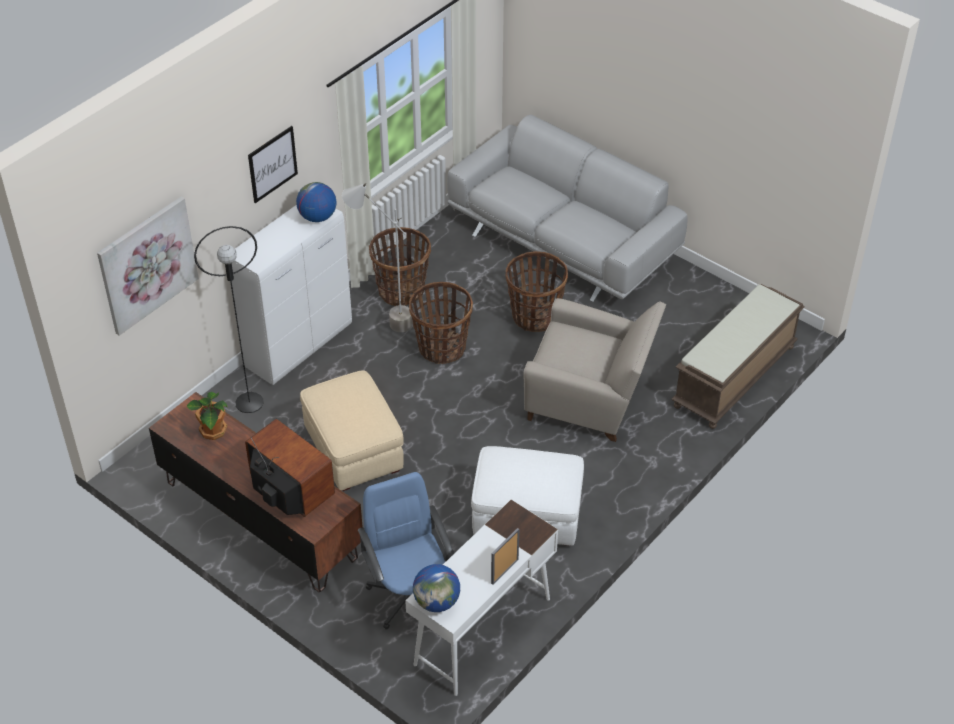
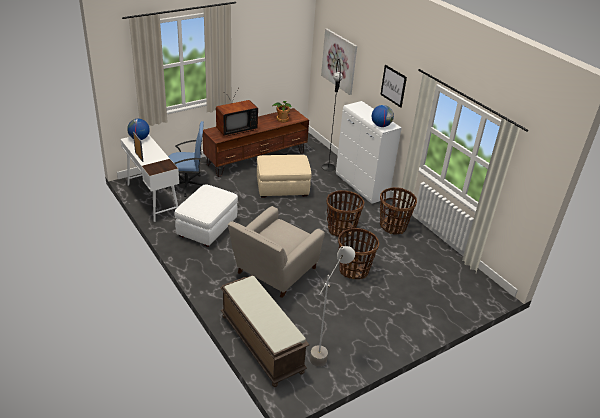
camera: 105 degrees right, 10 degrees down
(382, 320) = (371, 215): grey floor lamp -> grey floor lamp (325, 350)
(564, 241) = (423, 303): grey sofa -> none

